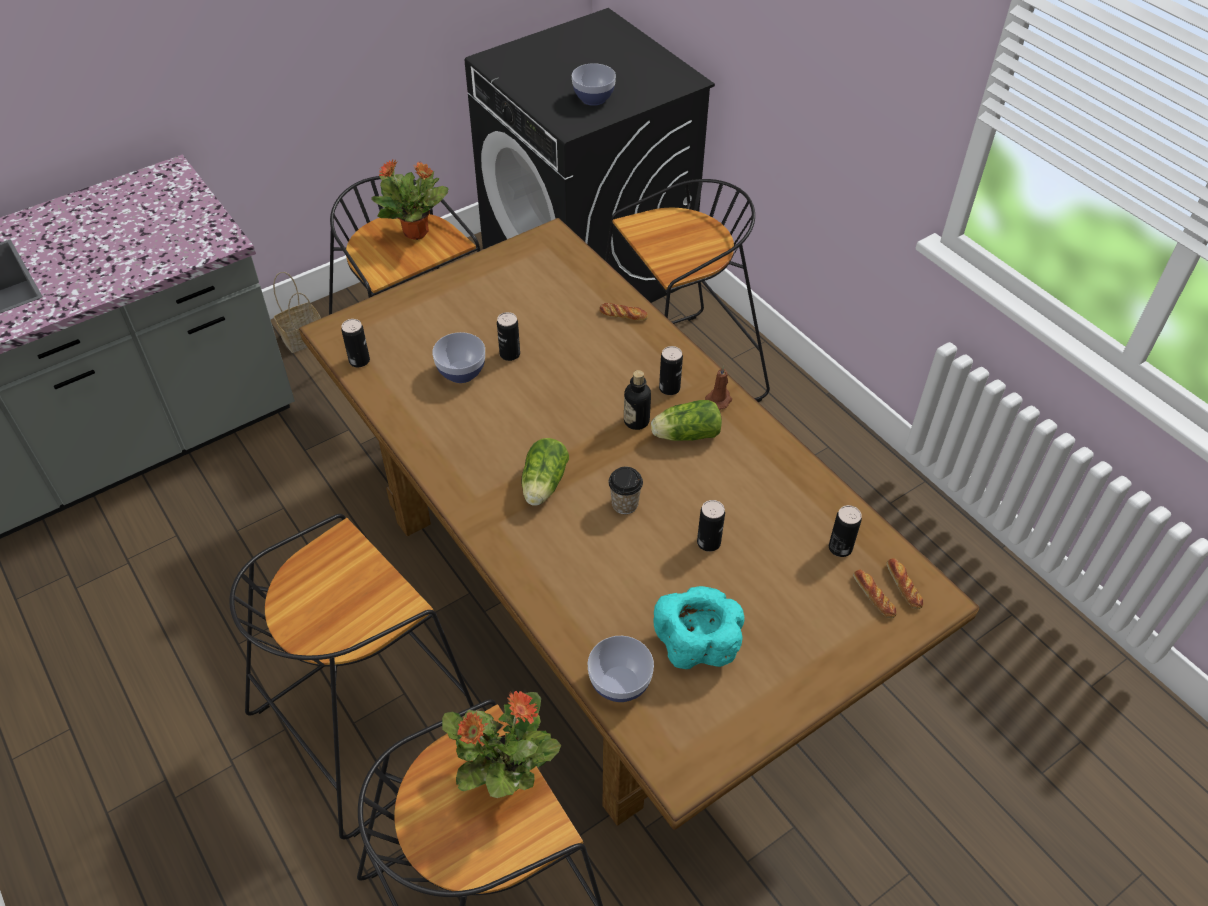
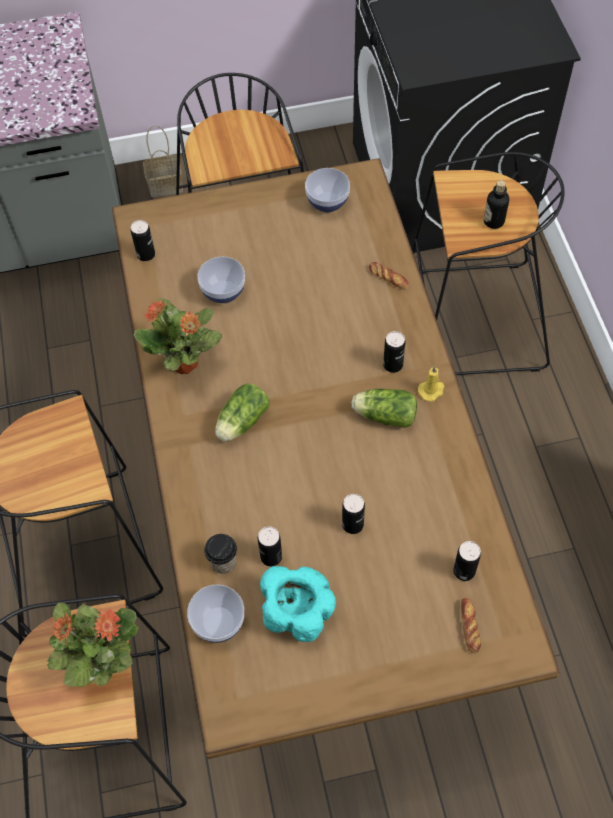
camera: 25 degrees right, 10 degrees up
(417, 232) = (254, 135): potted plant -> potted plant (185, 363)
(510, 354) = (271, 287): can -> can (271, 556)
(593, 98) = (454, 46): bowl -> bowl (327, 202)
(625, 504) = (300, 464): cup -> cup (223, 562)
(636, 421) = (348, 388): bottle -> bottle (493, 221)
(719, 399) = (431, 390): brown candle -> yellow candle
(903, 586) = (501, 627): bread -> none

